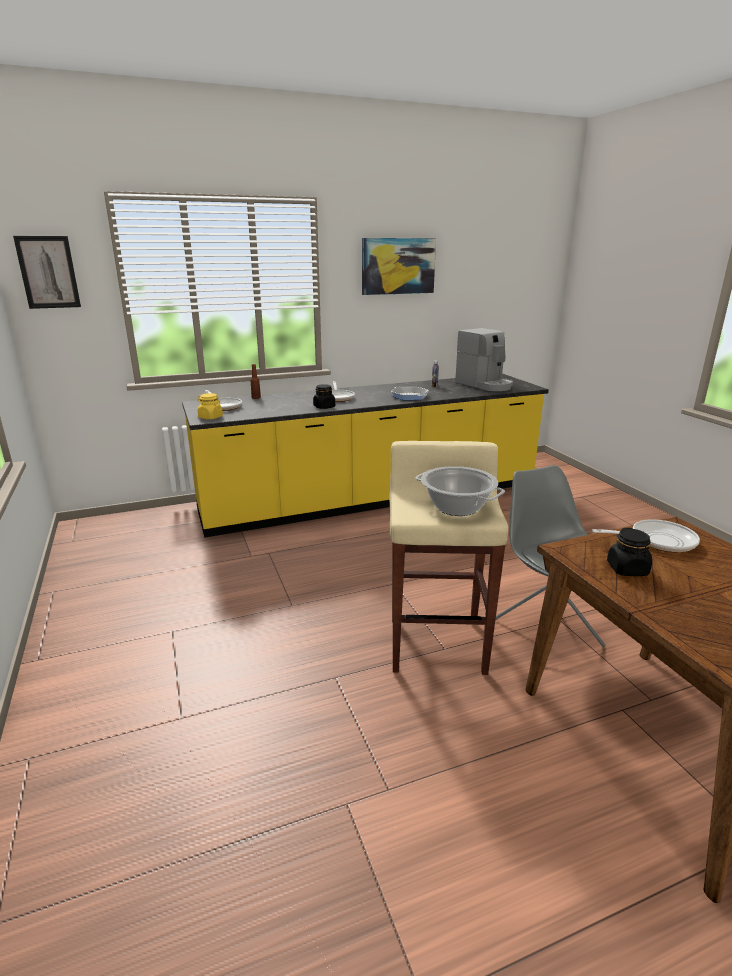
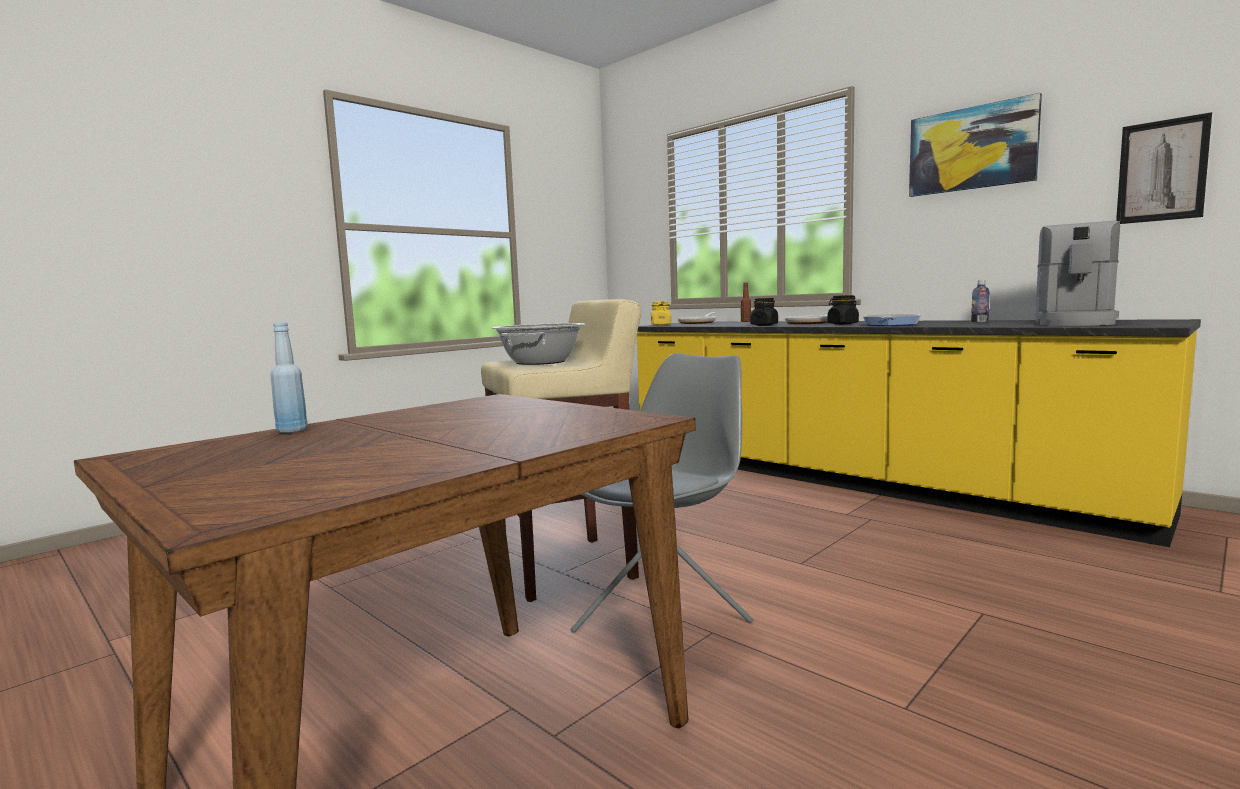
camera: 65 degrees right, 15 degrees down
(48, 272) = (629, 208): picture -> picture (1162, 171)
(627, 569) = (454, 412): black jar -> black jar (842, 324)
(657, 541) = (567, 415): frying pan -> none
(682, 631) = (292, 431): none -> blue bottle

